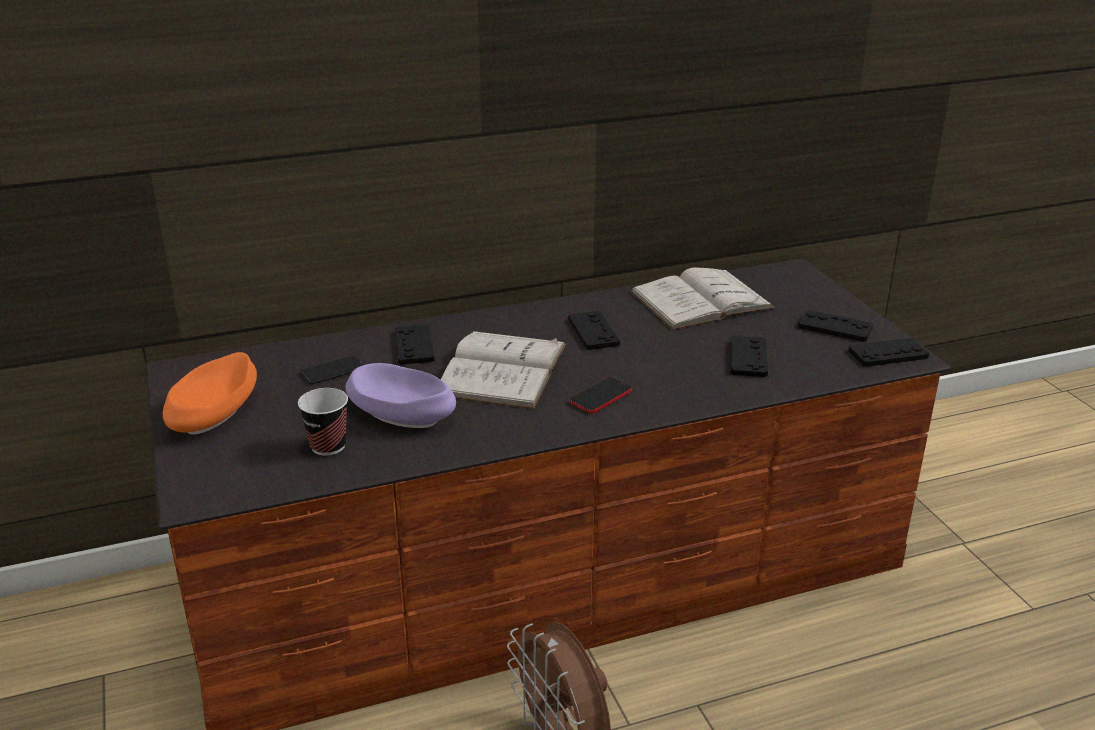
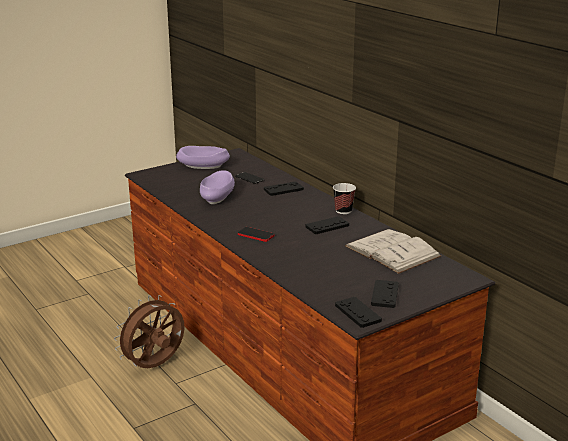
camera: 75 degrees right, 5 degrees down
(215, 413) = (203, 166): orange bowl -> purple bowl
(328, 446) = (186, 188): cup -> cup (343, 211)
(502, 369) = (271, 210): white book -> none
(748, 358) = (323, 269): black game controller -> none

